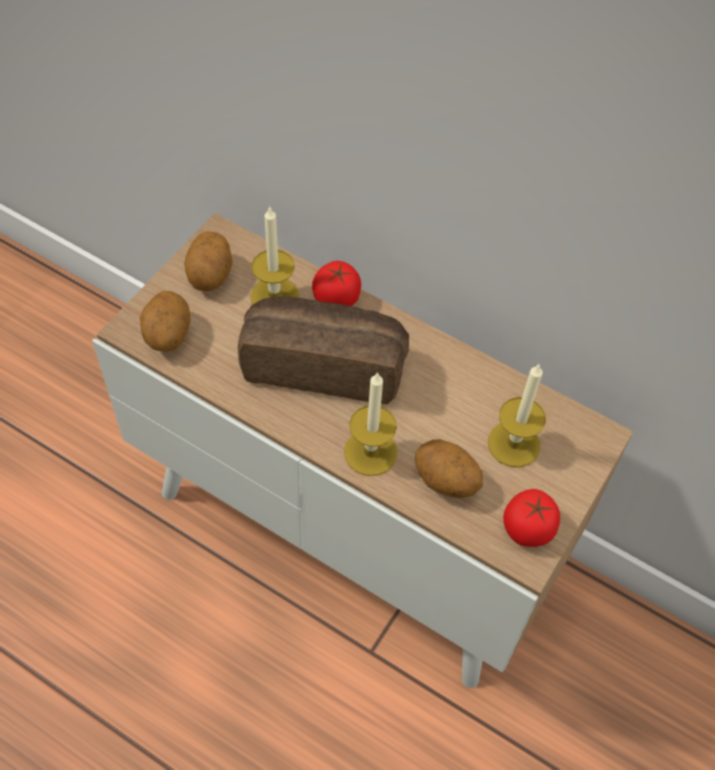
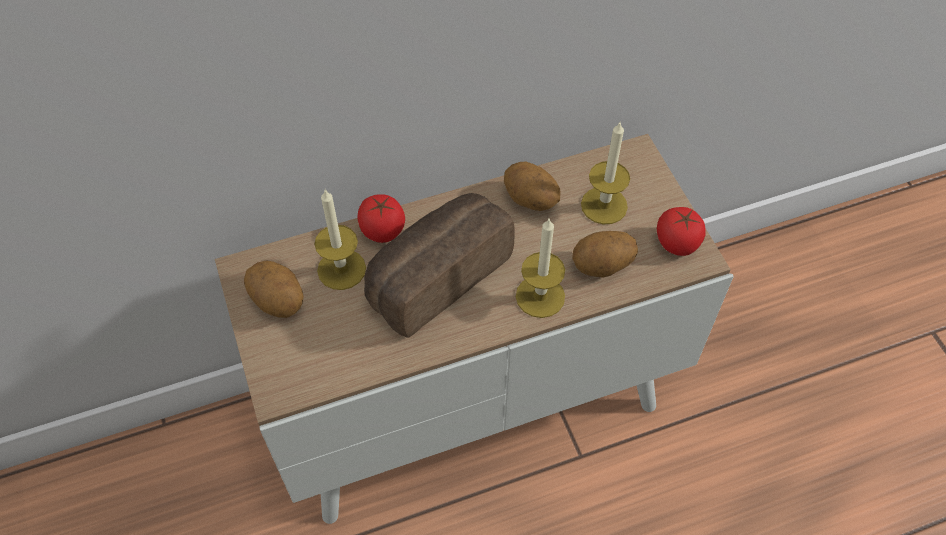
camera: 50 degrees left, 0 degrees up
(167, 335) = (309, 369): potato -> potato (530, 200)

